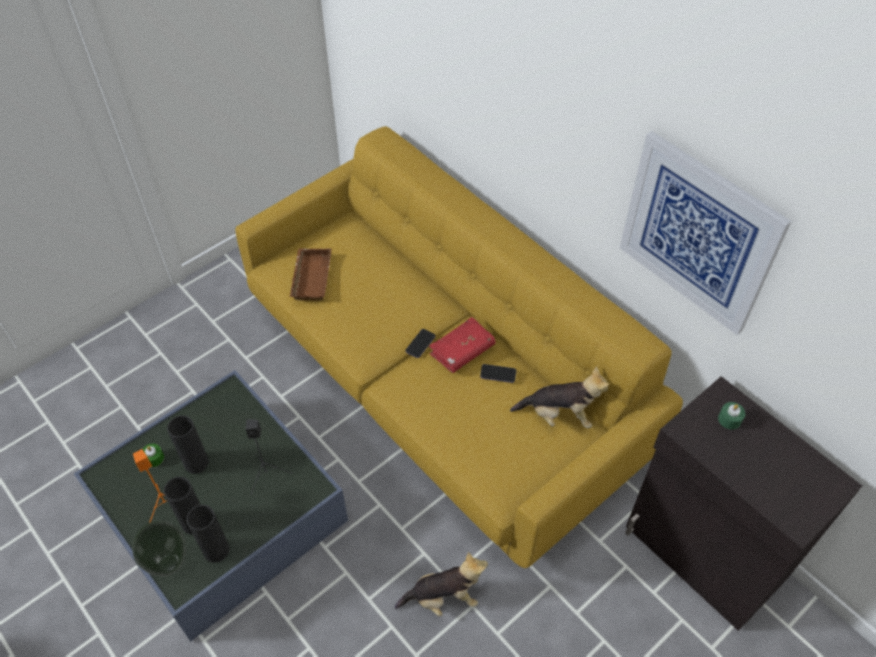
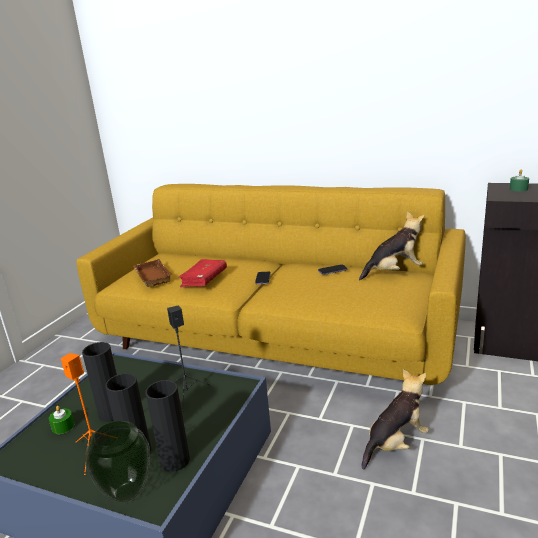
camera: 25 degrees left, 30 degrees down
(462, 350) = (296, 270): red book -> red book (204, 279)
(698, 234) = (436, 80): picture -> none

